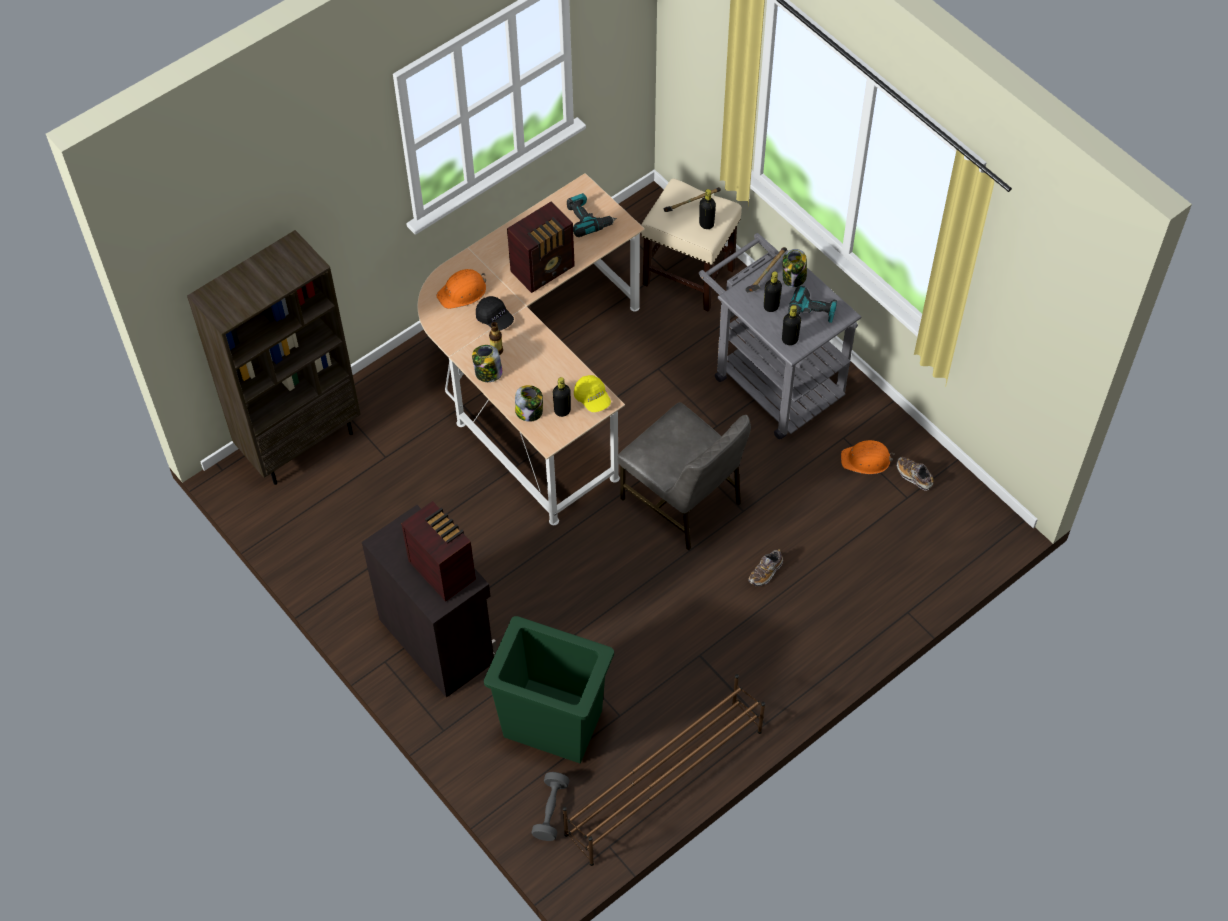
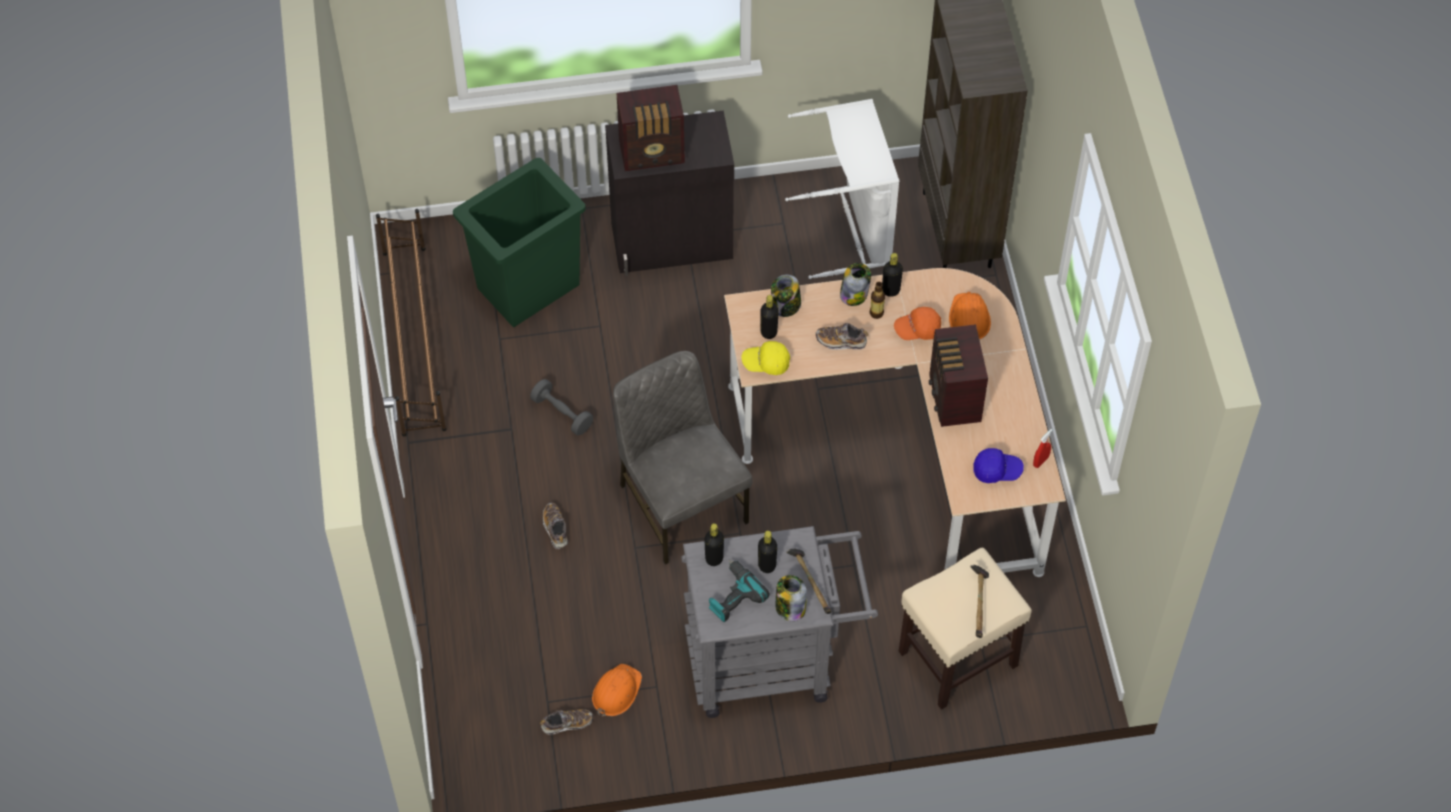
camera: 120 degrees right, 0 degrees up
(345, 516) = (851, 230): none -> white laundry basket
(495, 318) = (917, 329): black cap -> orange cap
(539, 360) = (841, 341): none -> shoe
(551, 811) = (451, 248): grey dumbbell -> grey dumbbell (562, 413)
(562, 198) = (1040, 461): none -> red spray bottle
(588, 219) = (997, 470): power drill -> blue cap
(683, 501) = (681, 502): grey chair -> grey chair turned 75 degrees clockwise
(706, 224) = (942, 604): black bottle -> black bottle (891, 290)

